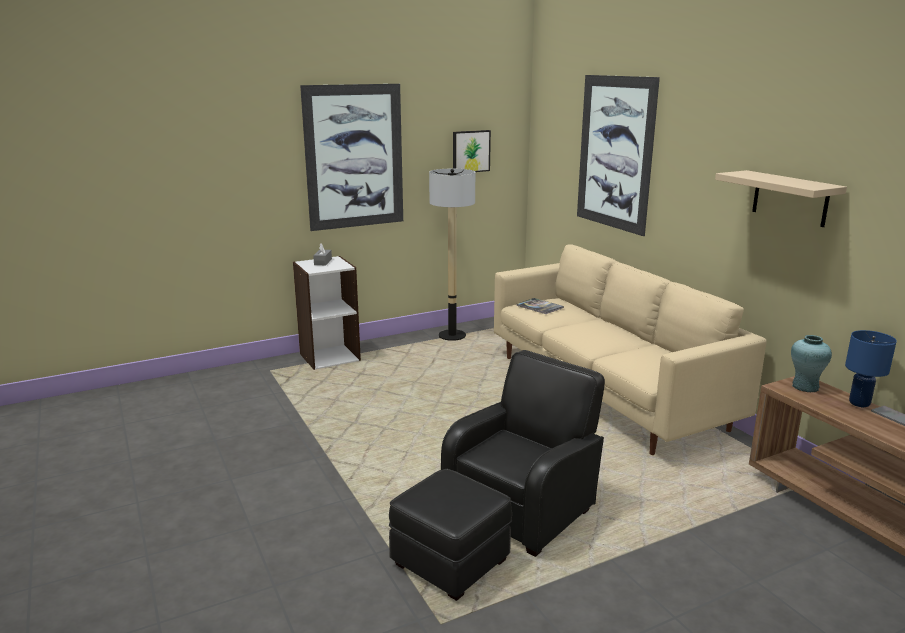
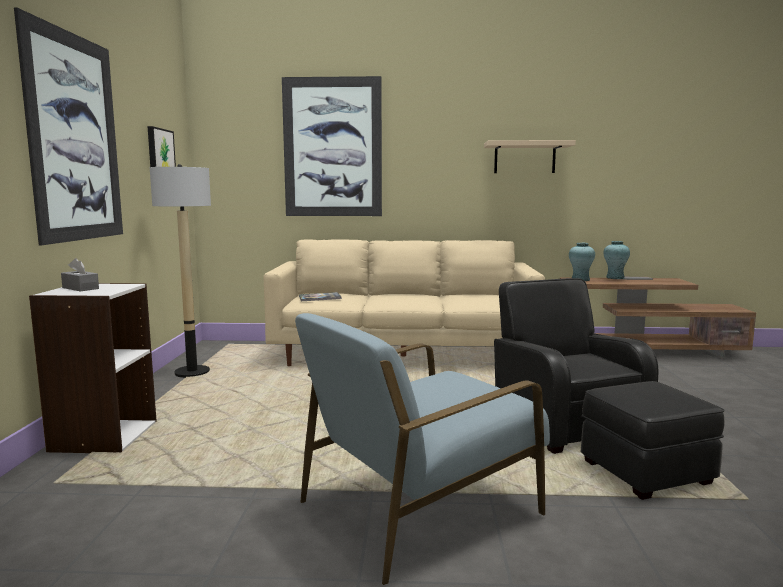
camera: 60 degrees left, 10 degrees down
(319, 475) = (420, 506): none -> blue armchair
(860, 404) = (615, 278): blue table lamp -> turquoise vase

